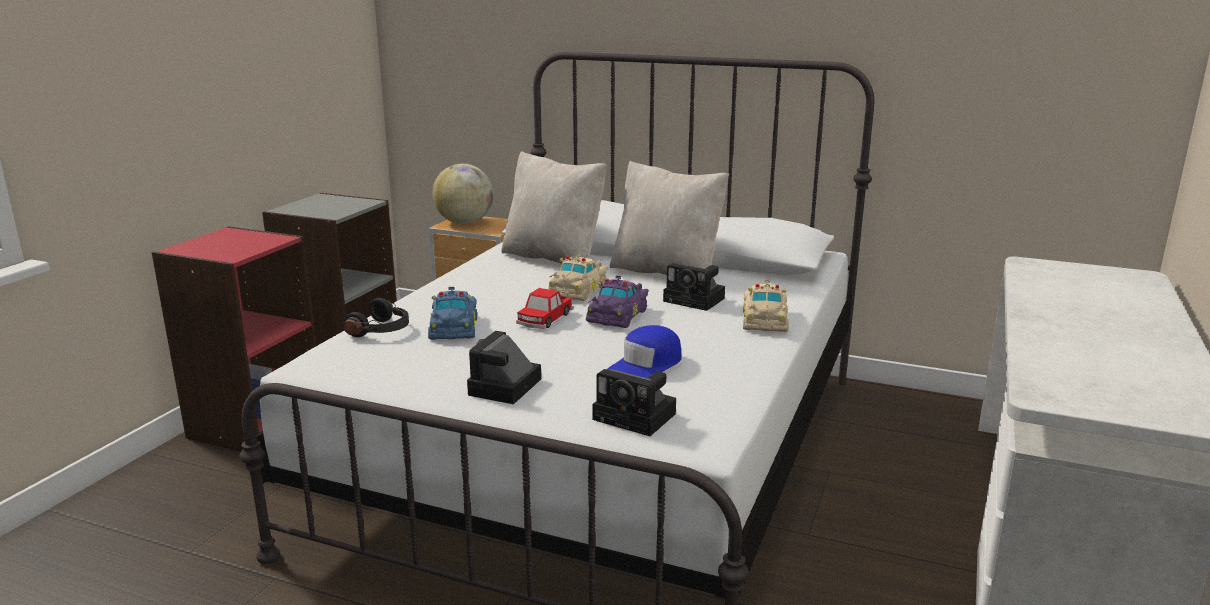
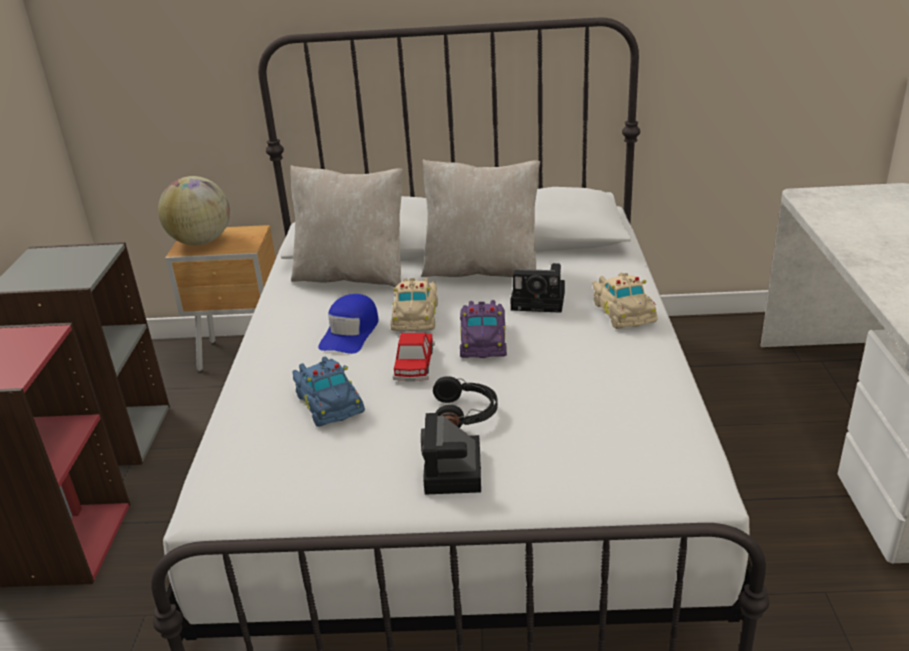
camera: 20 degrees left, 10 degrees up
(382, 330) = (252, 428): black headphones -> black headphones (465, 414)
(638, 417) = (613, 472): camera -> none
(645, 366) = (565, 401): blue cap -> blue cap (350, 332)

